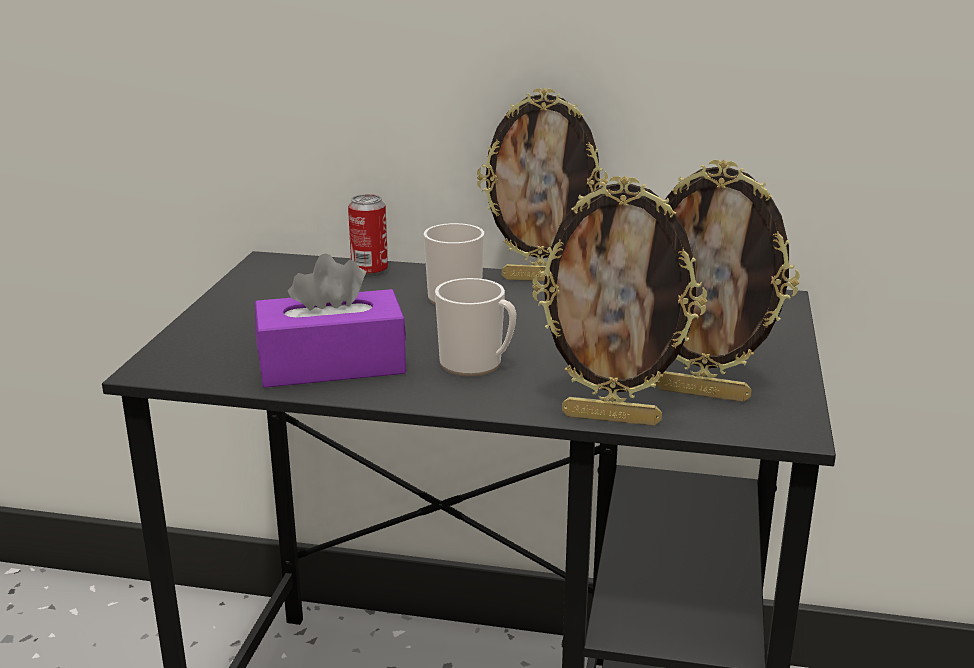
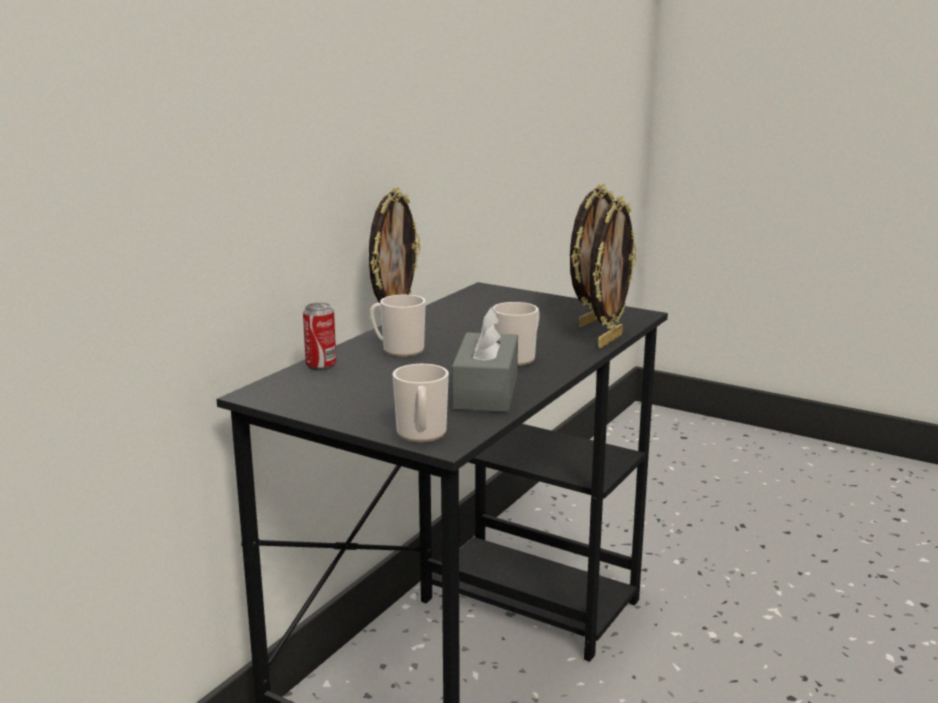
camera: 70 degrees left, 5 degrees down
(175, 353) = (421, 435): none -> mug
(331, 364) = (486, 391): purple tissue box -> grey tissue box

